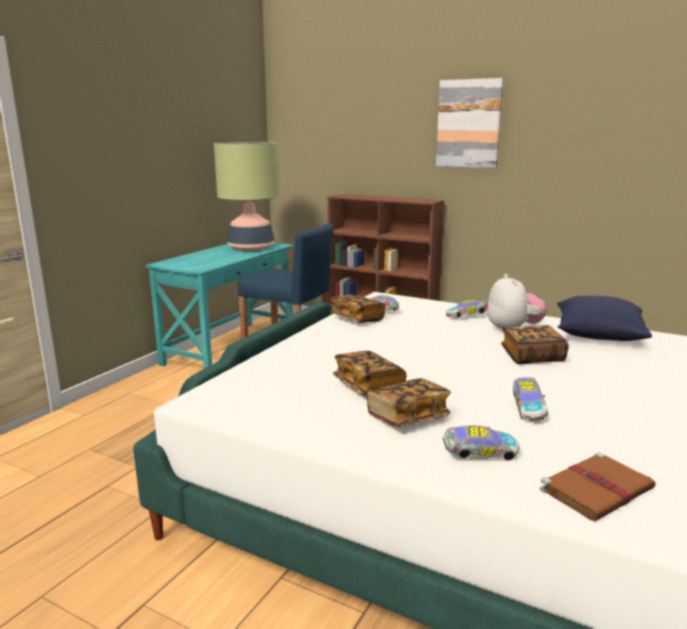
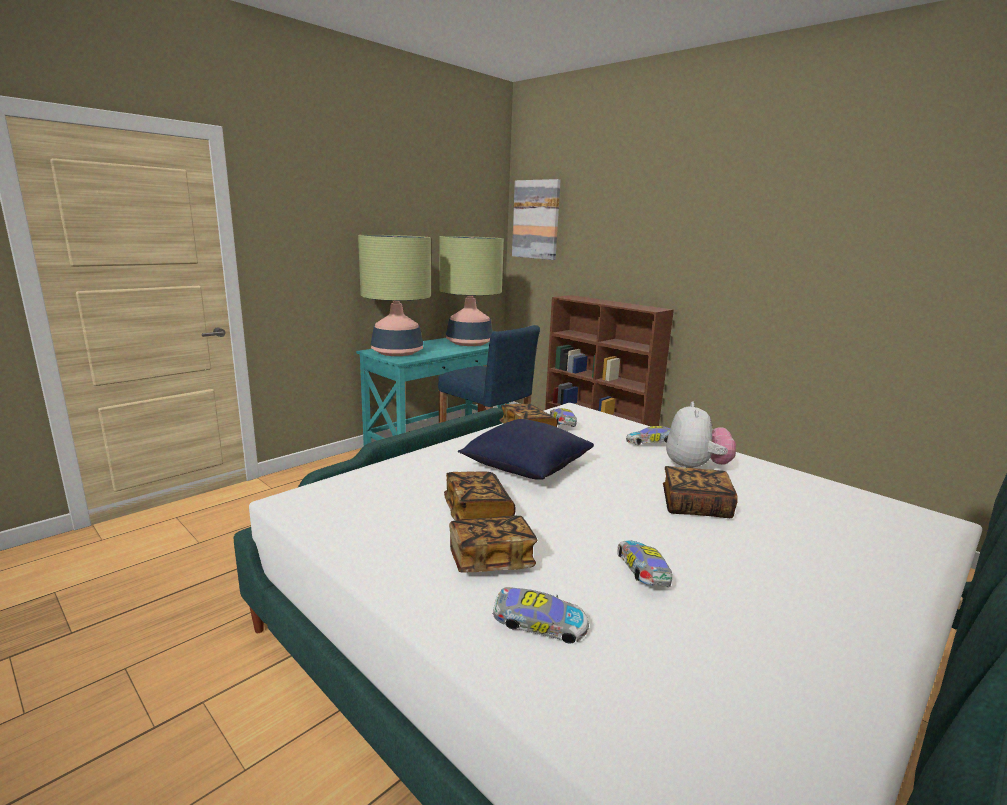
camera: 15 degrees right, 0 degrees up
(189, 262) = (397, 352): none -> table lamp
(469, 124) = (707, 226): picture -> picture (536, 219)
(528, 408) = (643, 575): toy car -> toy car turned 150 degrees clockwise
(597, 489) = (657, 714): brown book -> none
(598, 335) = (800, 490): blue pillow -> blue pillow (525, 467)

